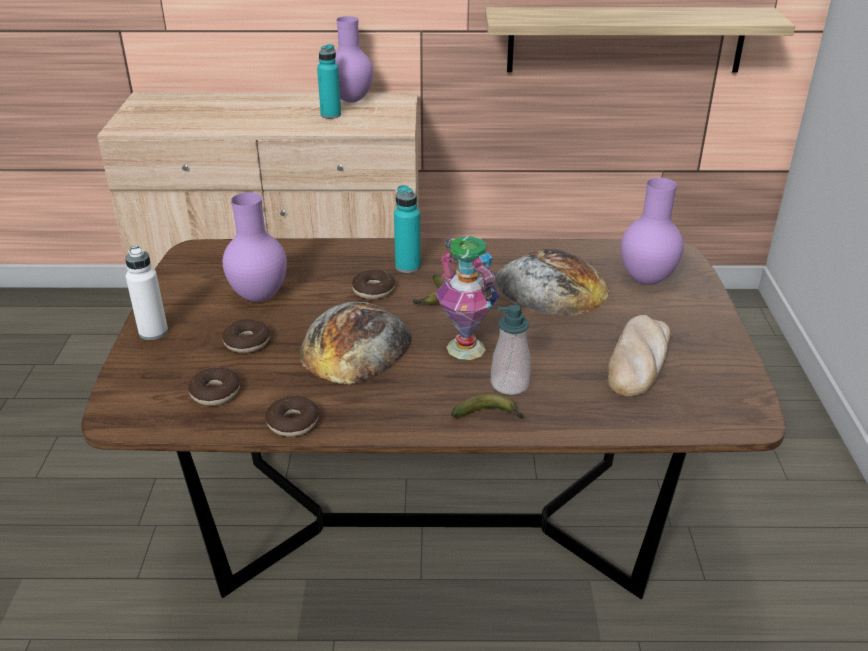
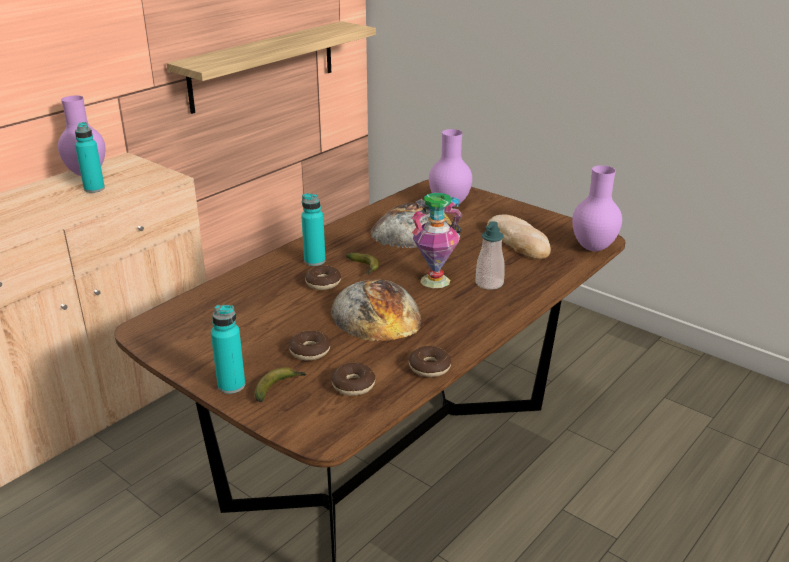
camera: 50 degrees left, 5 degrees down
(153, 332) = (231, 385): white bottle -> turquoise bottle
(258, 296) = (256, 325): purple vase -> purple vase (592, 248)
(489, 415) = (510, 301): banana -> banana (279, 388)

